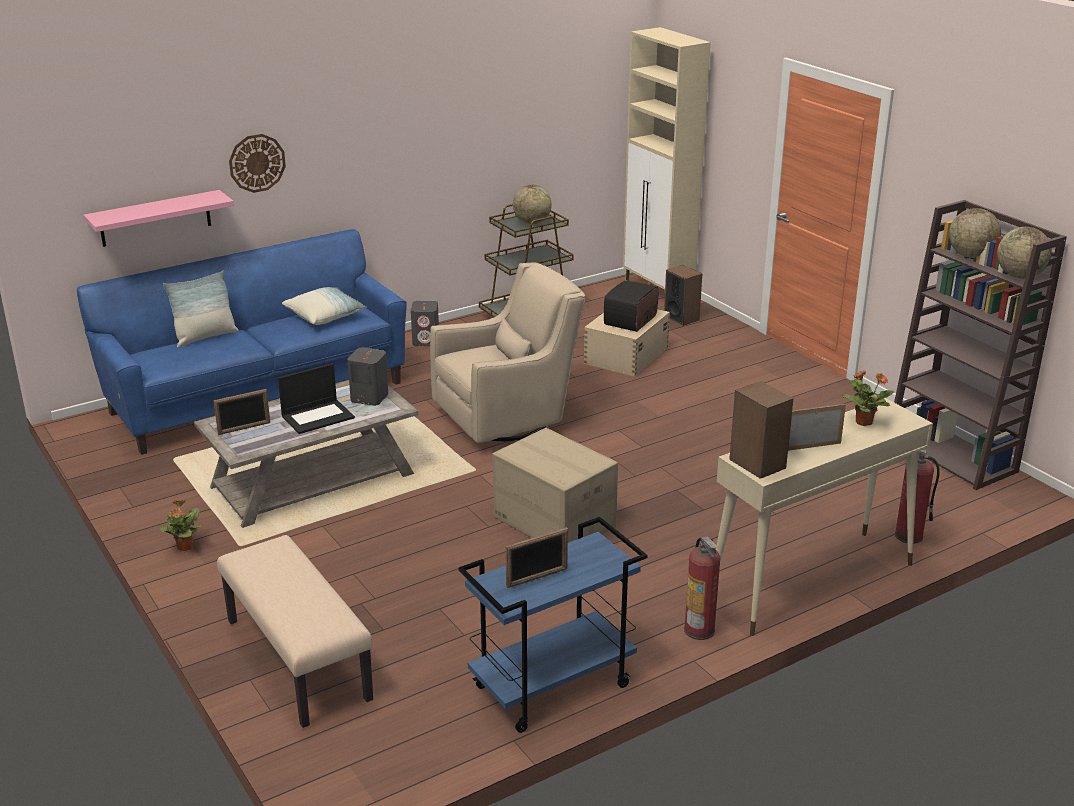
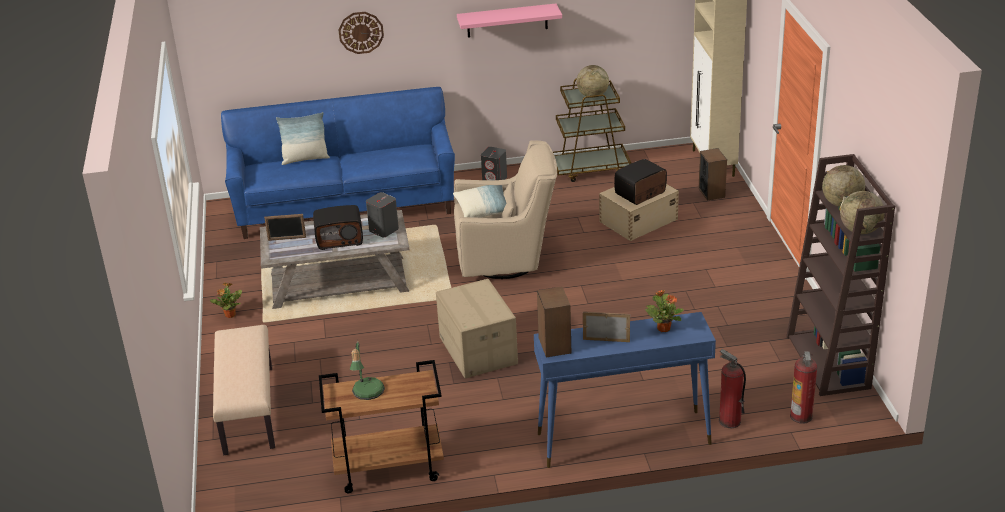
camera: 25 degrees right, 5 degrees up
(155, 218) = (281, 67): pink shelf -> pink shelf (507, 20)
(318, 416) = (340, 239): laptop -> radio
(325, 316) = (396, 155): pillow -> pillow (484, 210)
(537, 578) = (367, 393): picture frame -> table lamp
(552, 688) = (388, 469): blue cart -> brown cart
(699, 630) = (515, 454): fire extinguisher -> fire extinguisher (801, 416)
(810, 582) = (622, 439): beige console table -> blue console table

